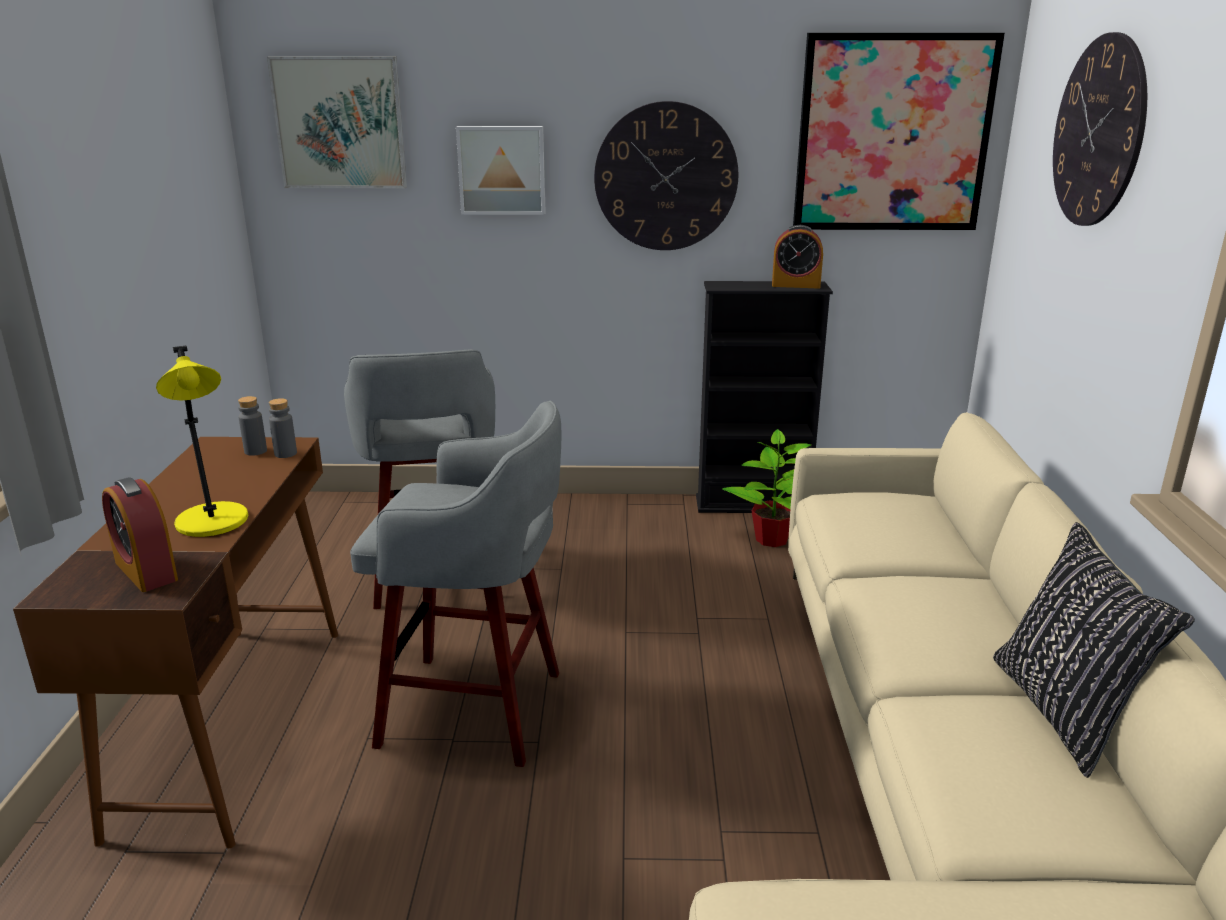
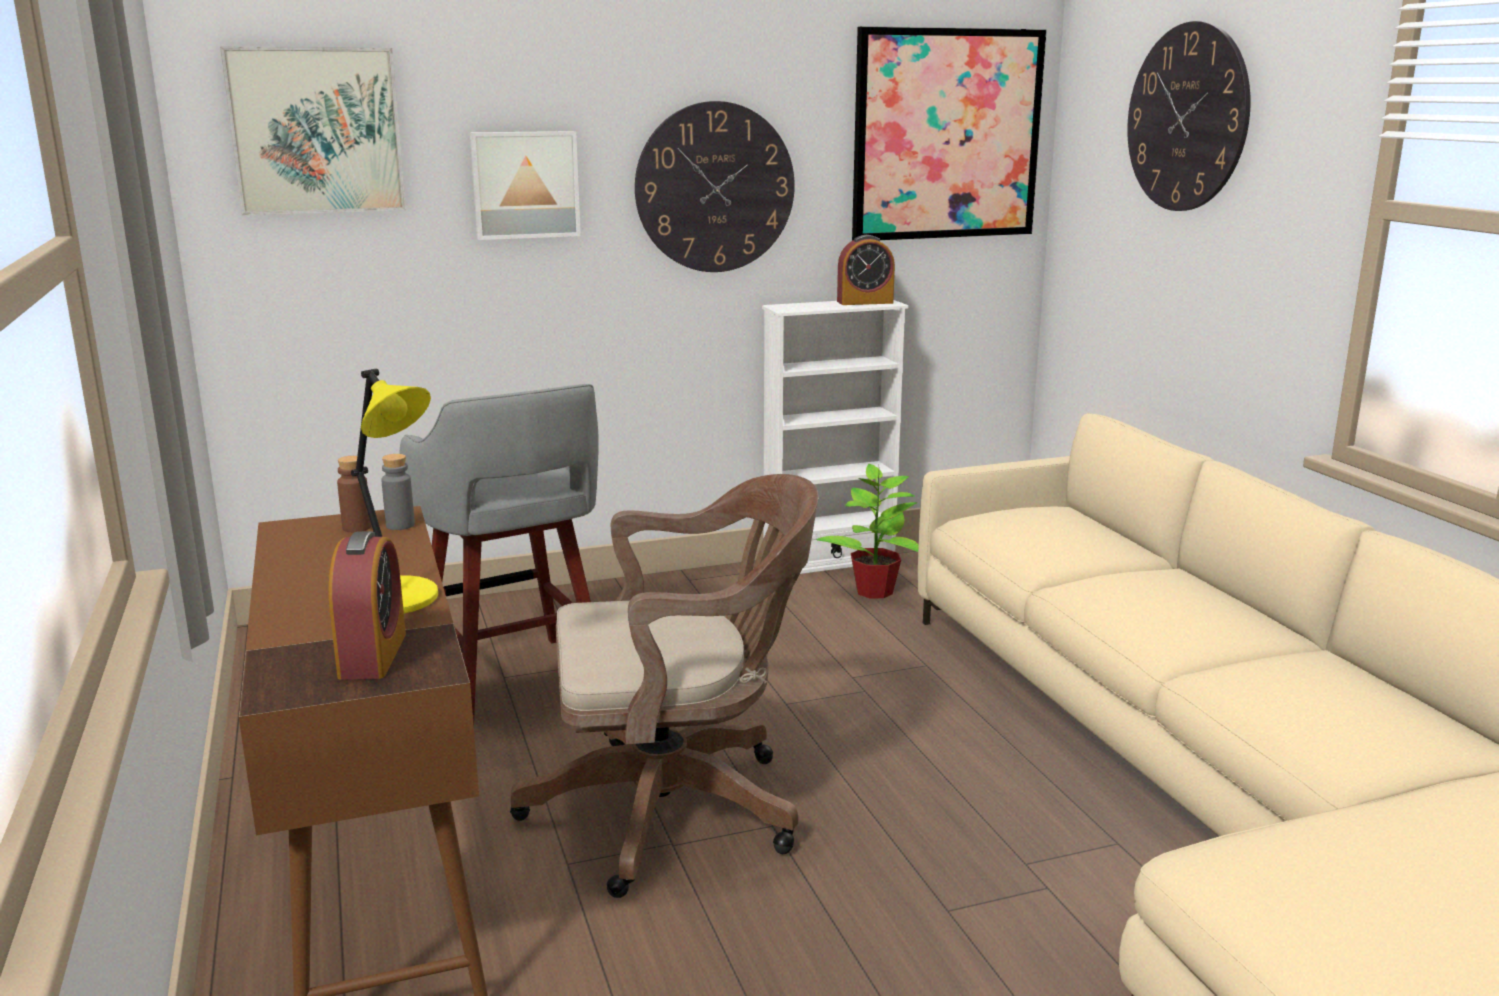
camera: 20 degrees left, 5 degrees down
(146, 571) = (372, 655): alarm clock -> alarm clock turned 120 degrees counterclockwise
(255, 451) = (357, 527): grey bottle -> brown bottle
(477, 710) = (678, 809): grey stool -> brown office chair
(753, 504) = (829, 561): black bookcase -> white bookcase
(1064, 711) = (1335, 657): black pillow -> none

